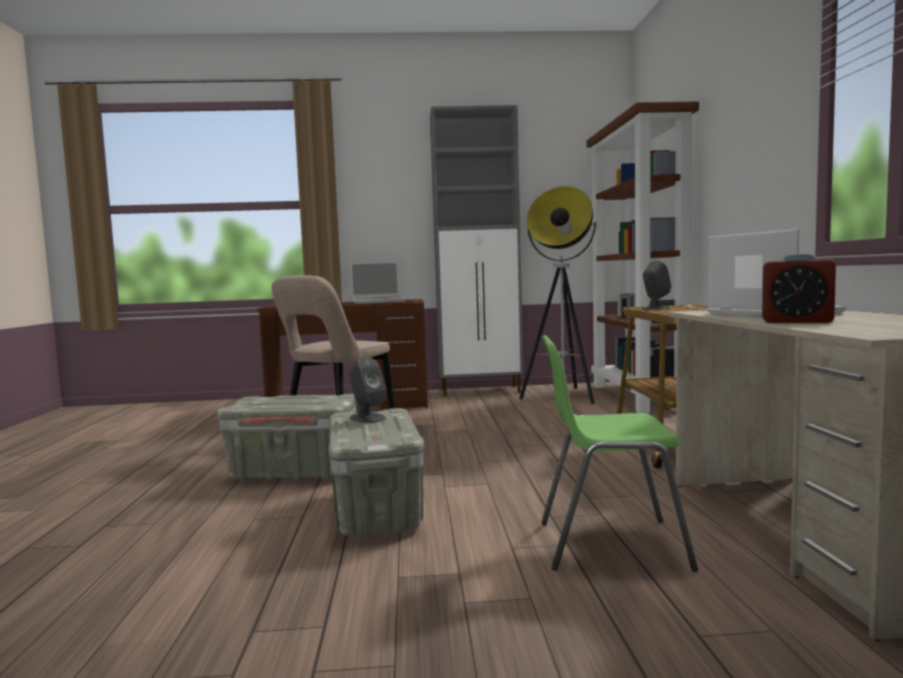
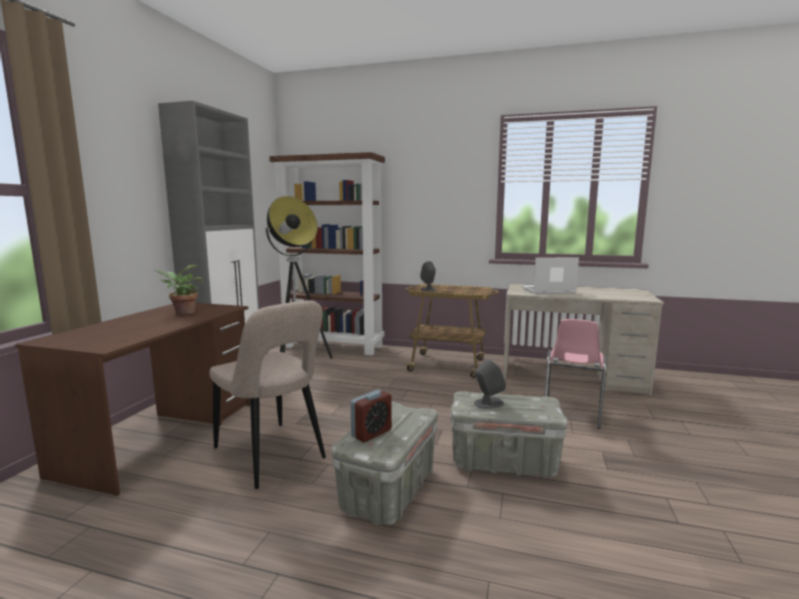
camera: 70 degrees left, 5 degrees up
(379, 301) = (182, 313): laptop -> potted plant
(609, 544) = (571, 411): green chair -> pink chair
(796, 321) = (591, 295): alarm clock -> alarm clock (371, 433)

